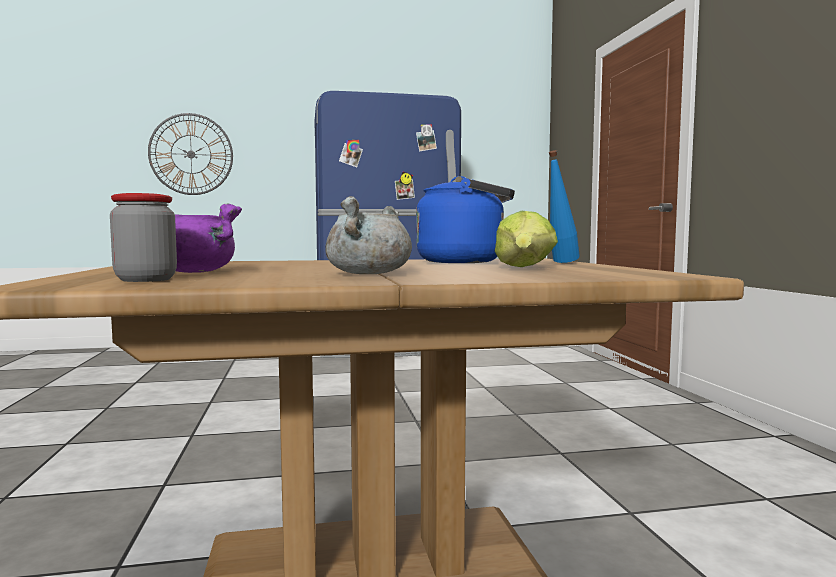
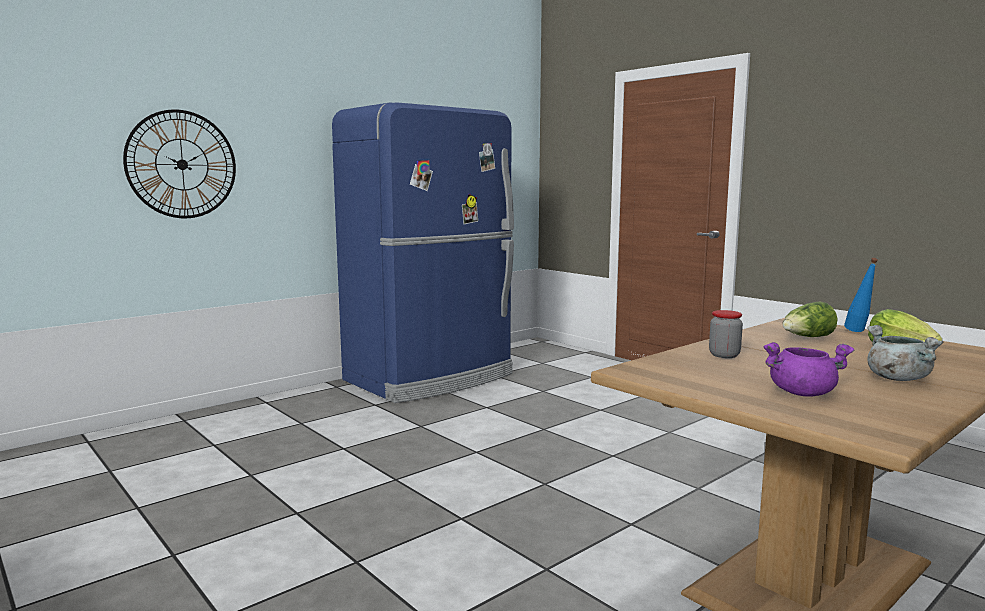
camera: 30 degrees left, 5 degrees up
(146, 280) = (868, 414): jar -> jar (724, 355)
(466, 262) = (807, 338): blue kettle -> lettuce

